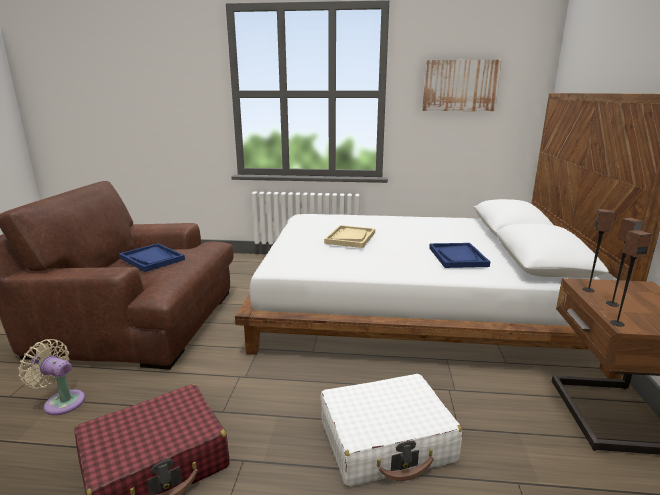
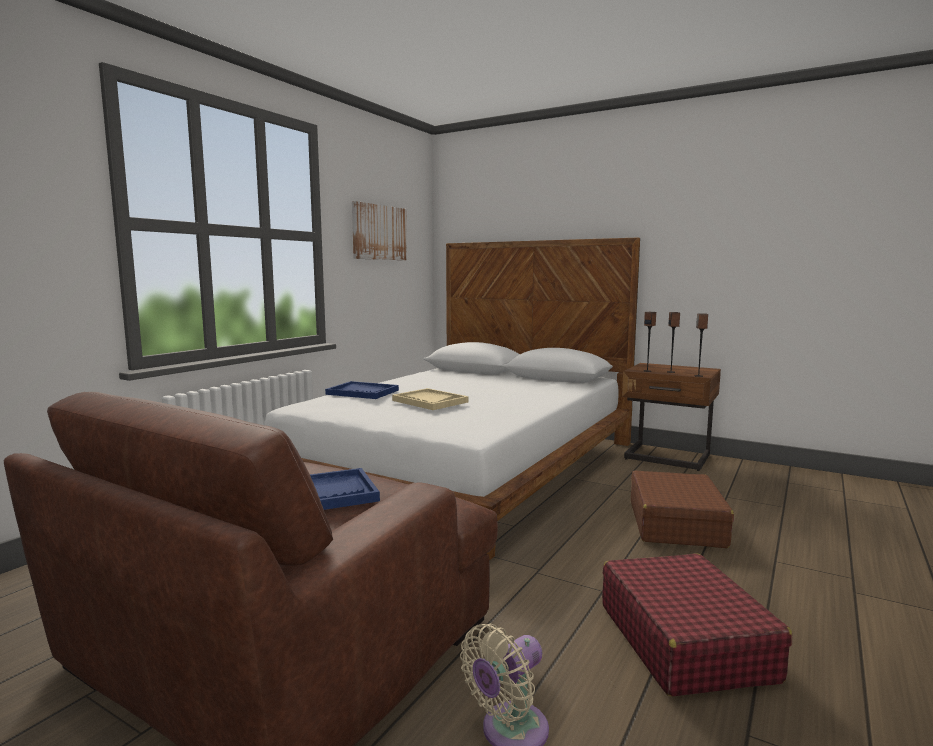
camera: 65 degrees left, 10 degrees down
(386, 442) = (676, 524): white suitcase -> brown suitcase
(458, 257) = (527, 388): blue tray -> blue tray (363, 392)

